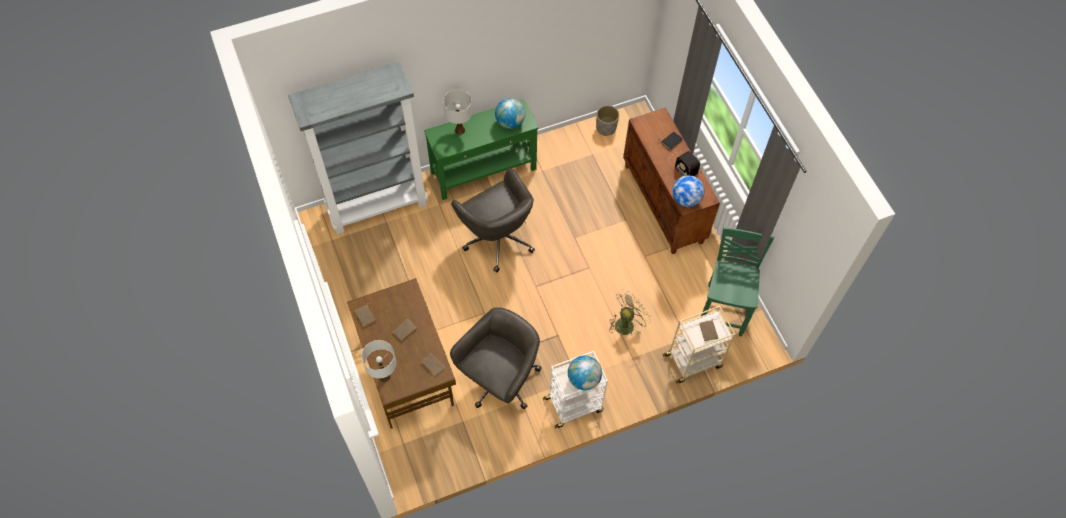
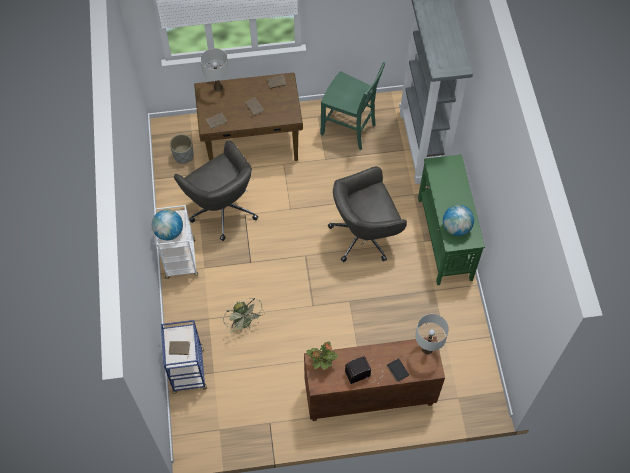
camera: 105 degrees right, 0 degrees up
(460, 130) = (455, 183): white table lamp -> white table lamp (427, 349)
(606, 128) = (478, 365): grey planter -> grey planter (183, 156)
(686, 199) = (321, 362): globe -> potted plant
(693, 360) = (188, 371): beige cart -> blue cart
(724, 308) = (233, 417): green chair -> green chair (349, 129)

